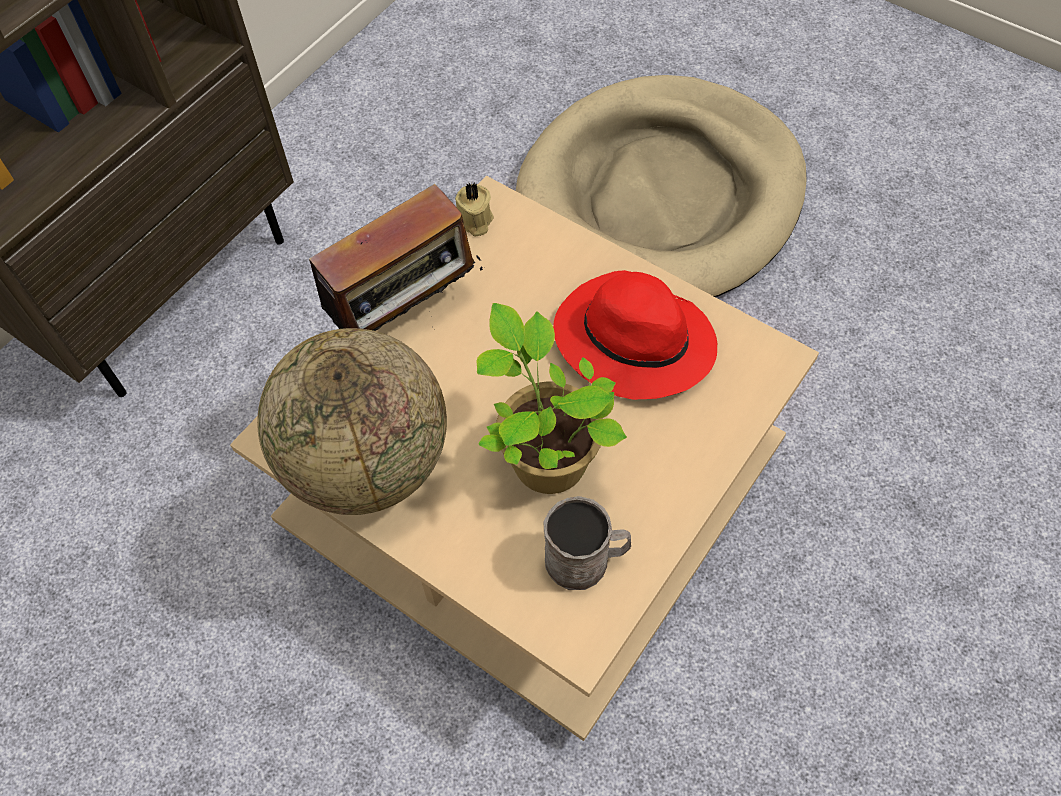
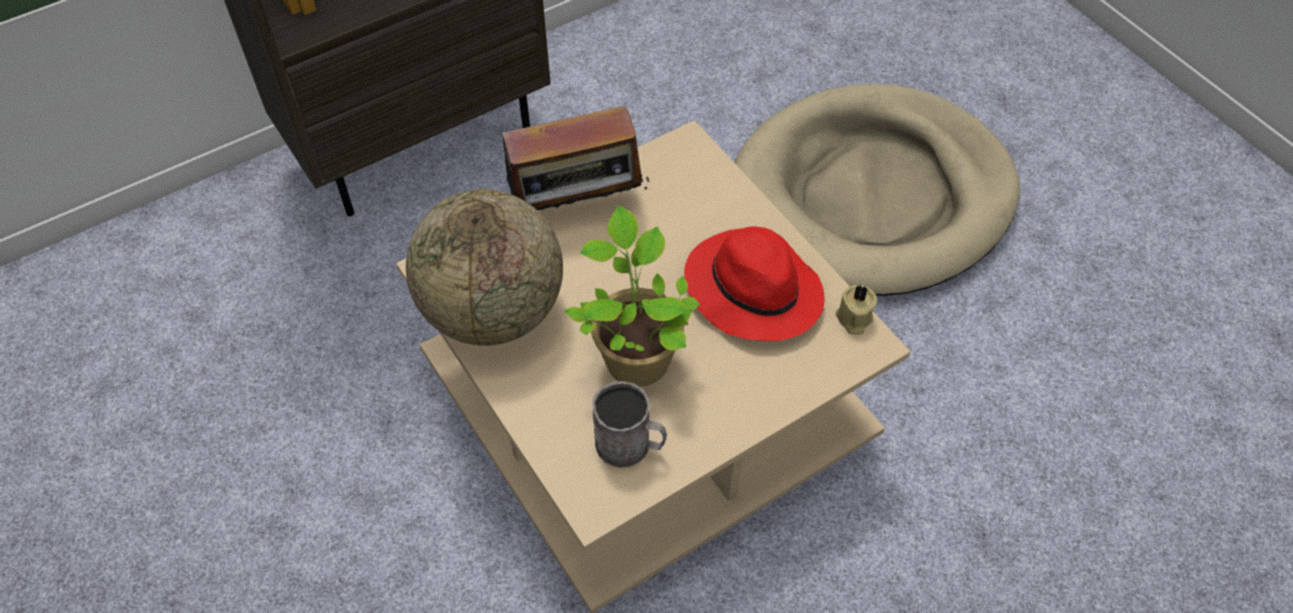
camera: 20 degrees right, 5 degrees down
(474, 221) = (666, 153): beige candle -> beige candle (853, 319)

